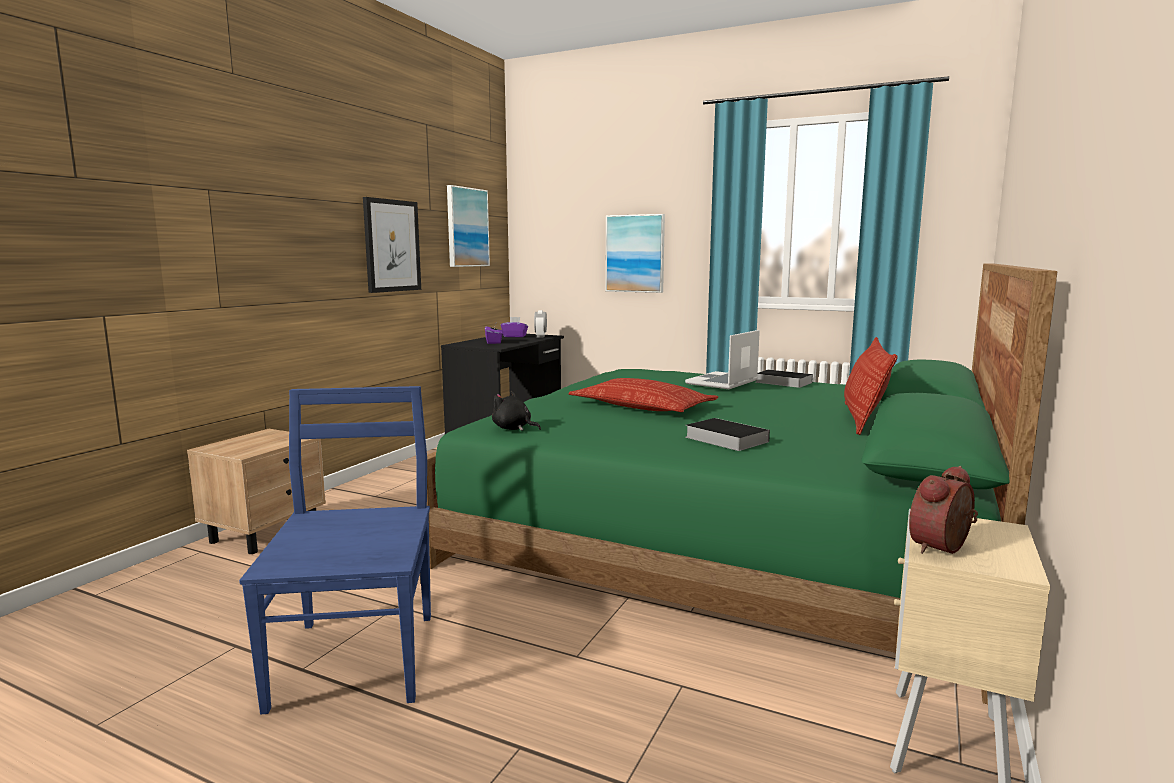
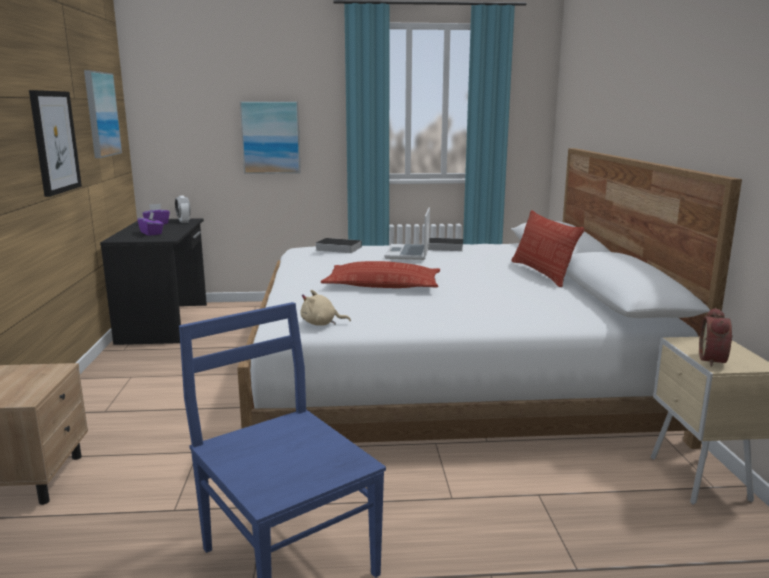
camera: 30 degrees left, 5 degrees up
(513, 429) = (321, 324): black plush toy -> beige plush toy
(723, 439) = (490, 305): book -> book (337, 248)
(729, 529) = (445, 372): green bed -> white bed

